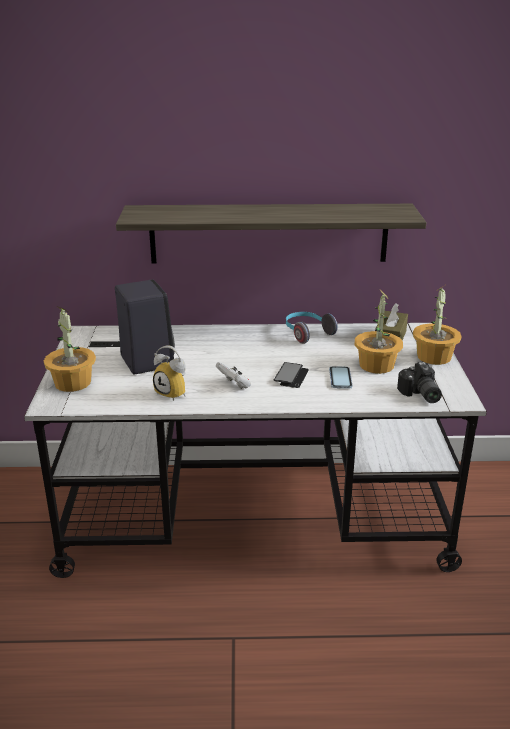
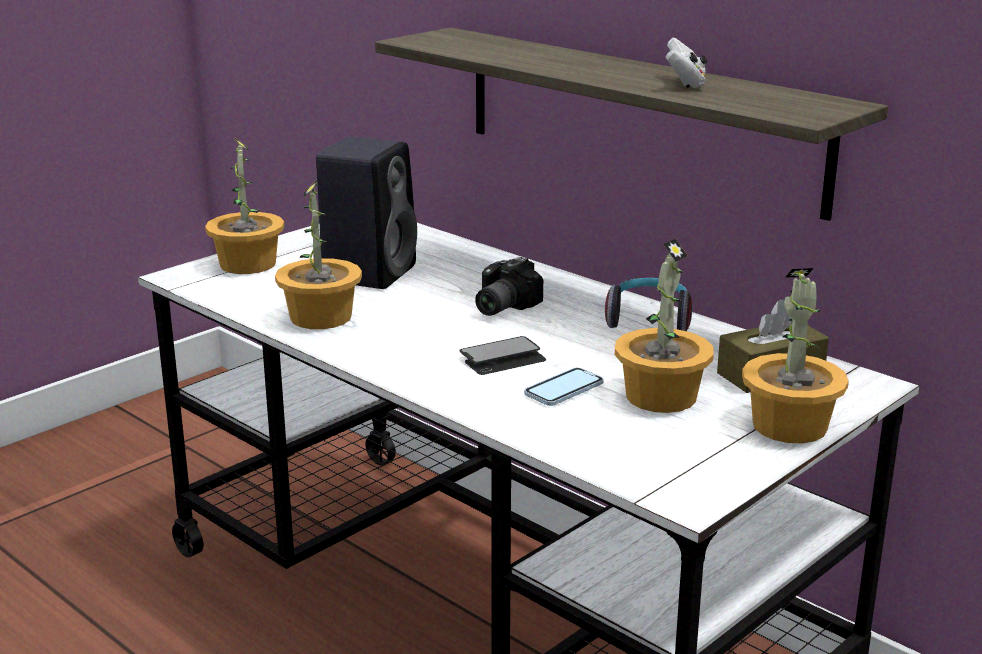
camera: 45 degrees right, 5 degrees down
(174, 393) = (322, 317): alarm clock -> potted plant
(234, 385) = (408, 337): white game controller -> white game controller (685, 84)
(419, 395) = (636, 461): camera -> camera (500, 307)

